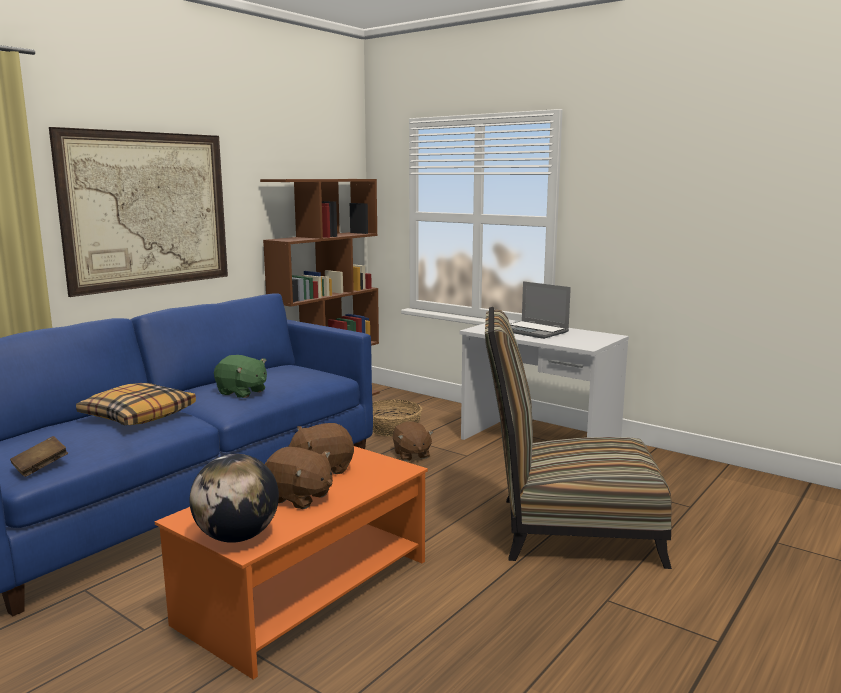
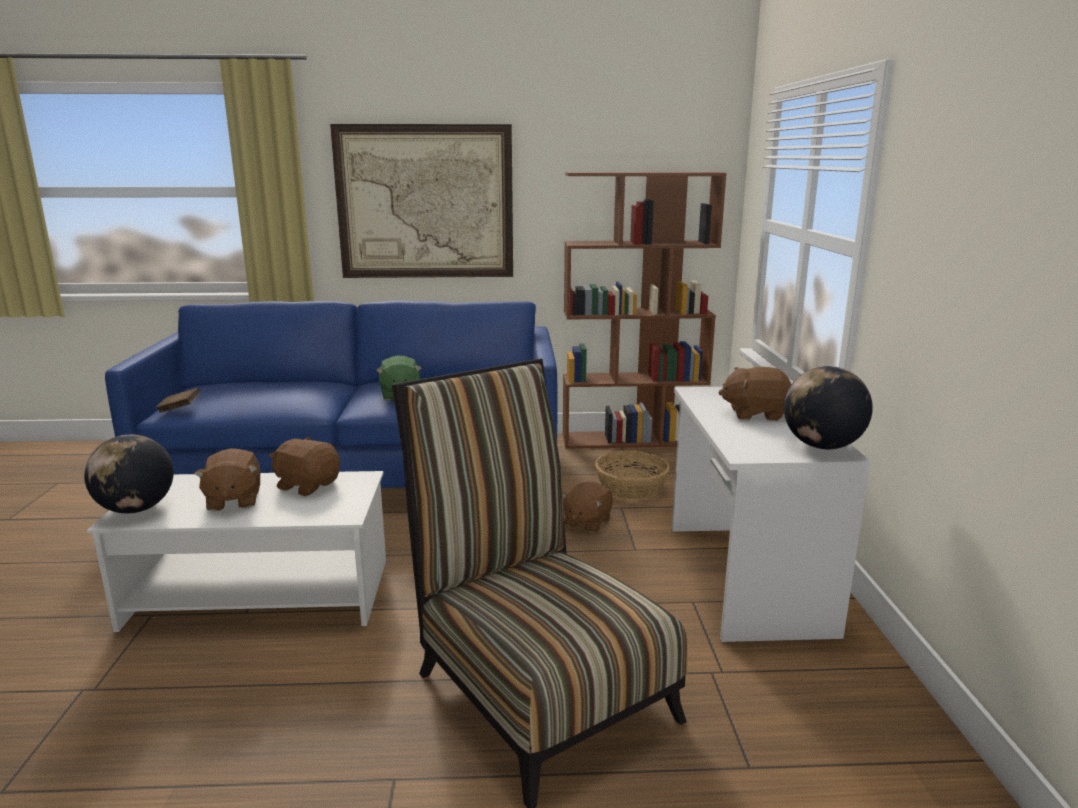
camera: 50 degrees right, 5 degrees up
(138, 415) = (296, 390): pillow -> none
(307, 590) = (262, 593): orange coffee table -> white coffee table
(534, 331) = (755, 414): laptop -> brown plush toy
(599, 335) = (822, 446): none -> globe

